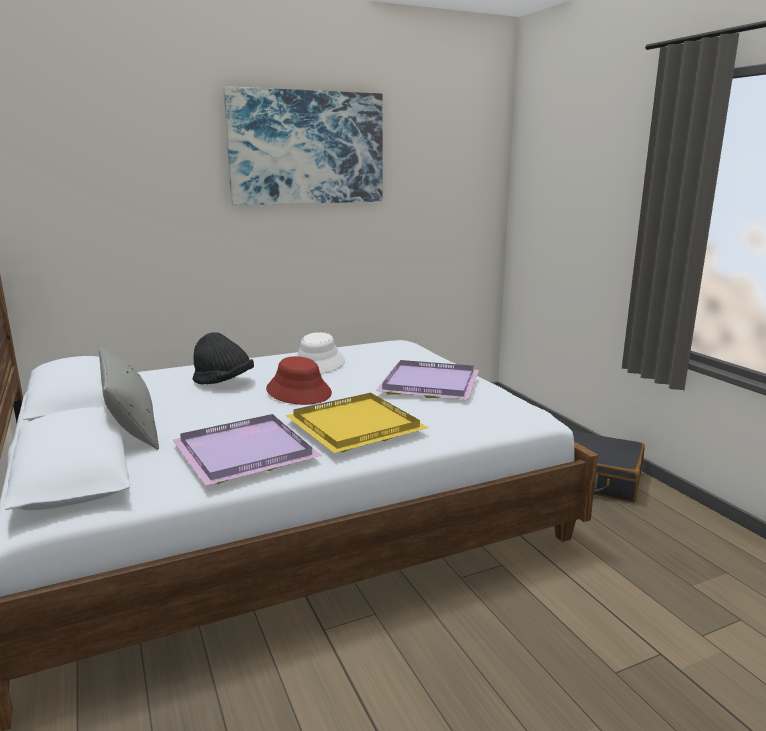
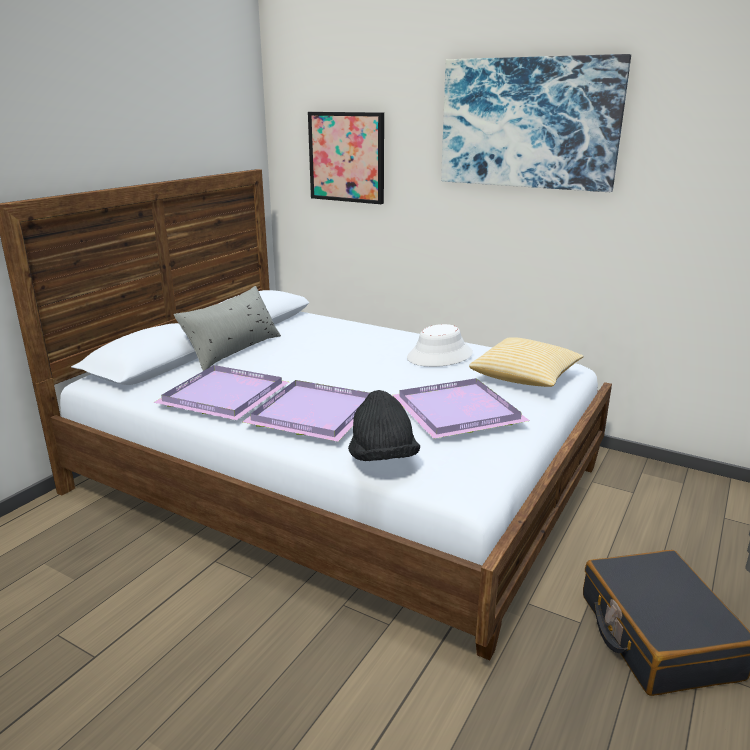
camera: 55 degrees right, 5 degrees up
(105, 189) = (347, 157): none -> picture
(223, 382) = (343, 344): black hat -> black hat (382, 458)
(299, 391) = (360, 372): red hat -> none
(354, 427) = (311, 414): yellow tray -> purple tray
(401, 355) = (525, 378): none -> pillow

